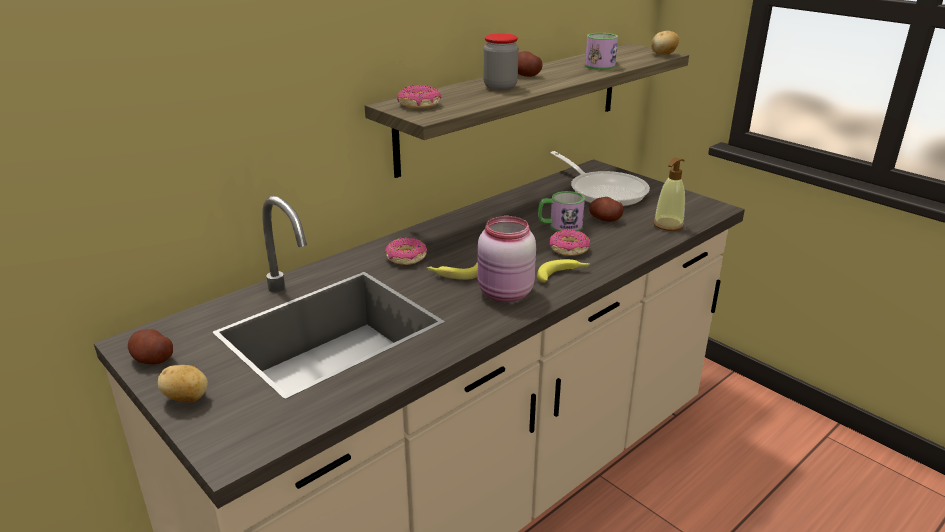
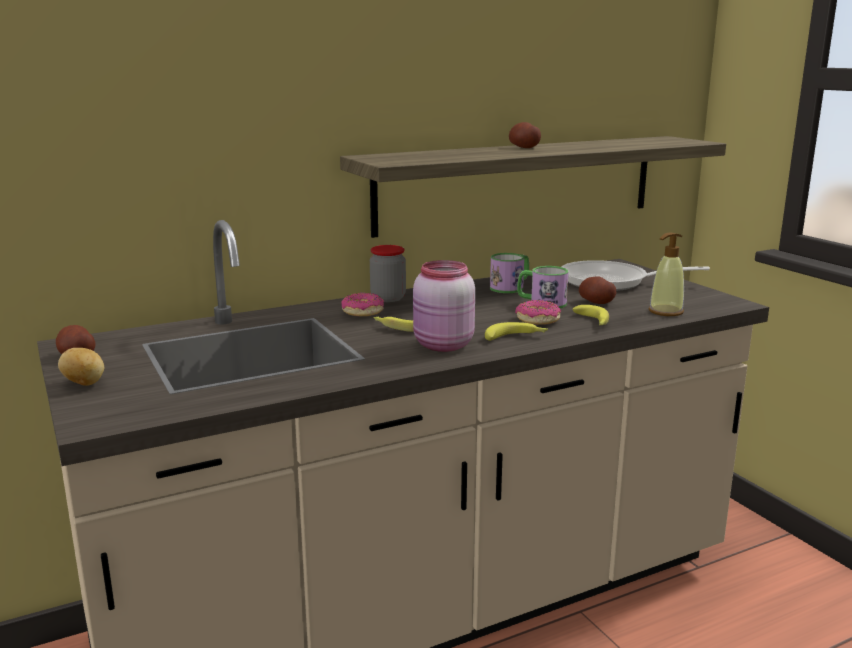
camera: 15 degrees right, 10 degrees down
(419, 105) = (391, 157): donut -> none
(500, 87) = (487, 152): jar -> jar (388, 298)
(602, 65) = (616, 145): mug -> mug (511, 287)
(604, 191) = (611, 282): frying pan -> frying pan turned 120 degrees clockwise
(616, 246) = (593, 322): none -> banana
(663, 54) = (695, 142): potato -> none

